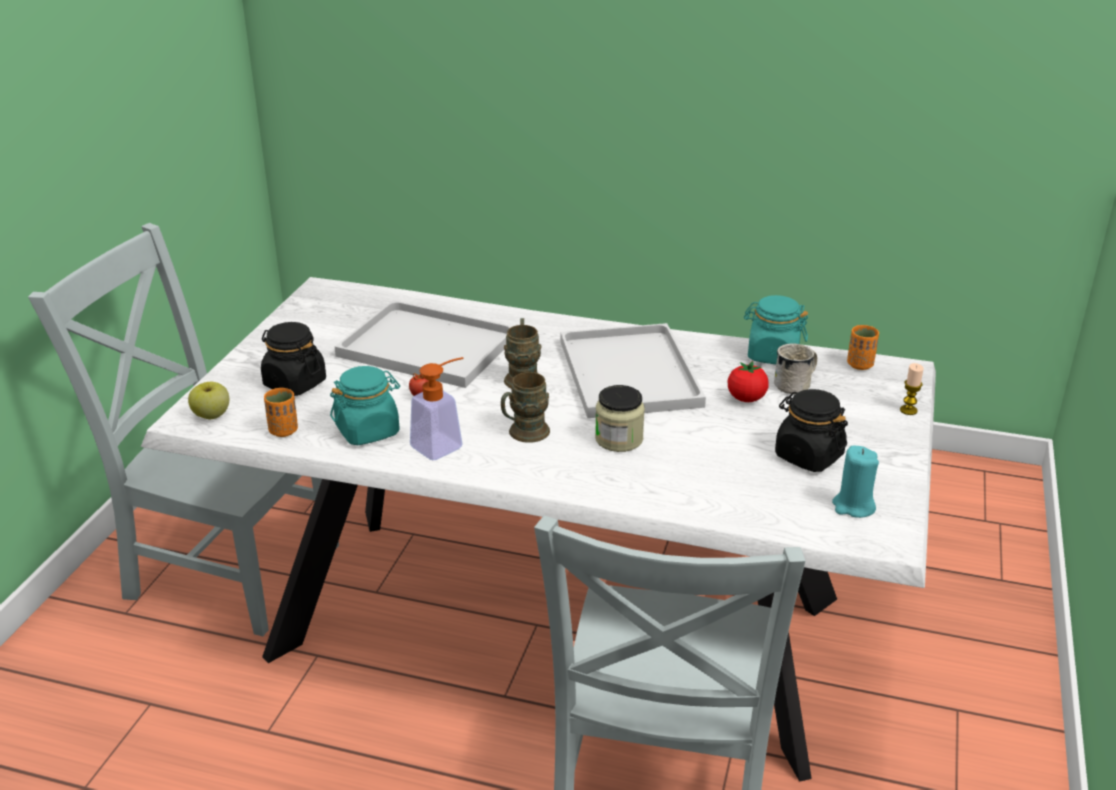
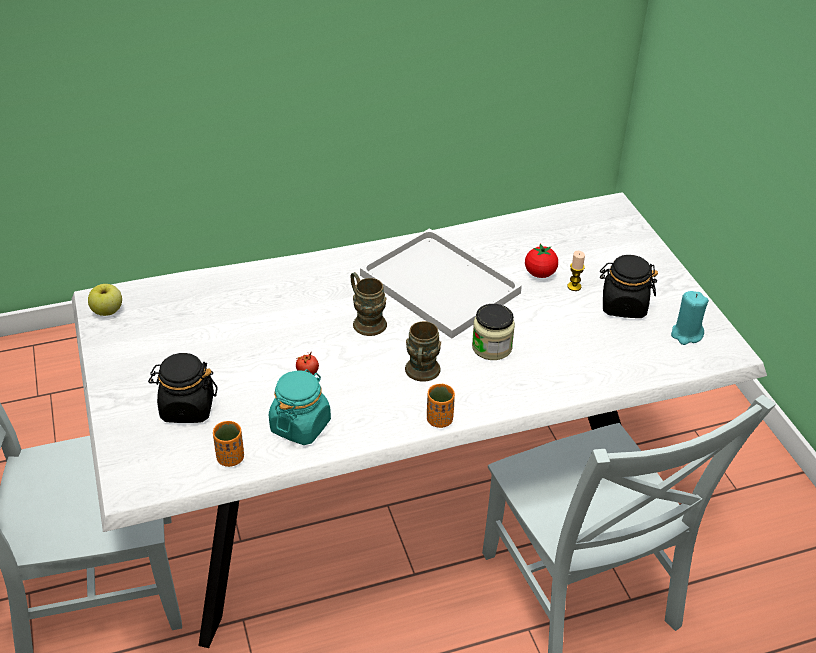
camera: 35 degrees left, 10 degrees up
(212, 415) = (149, 472): apple -> apple (107, 311)
(431, 346) = (262, 321): white tray -> none
(443, 444) = (372, 410): soap dispenser -> none
(772, 355) = (520, 227): turquoise jar -> none
(796, 384) = (560, 247): white mug -> none
(860, 365) = (582, 213): orange cup -> orange cup (439, 420)
(908, 410) = (646, 240): candle -> candle (574, 286)

